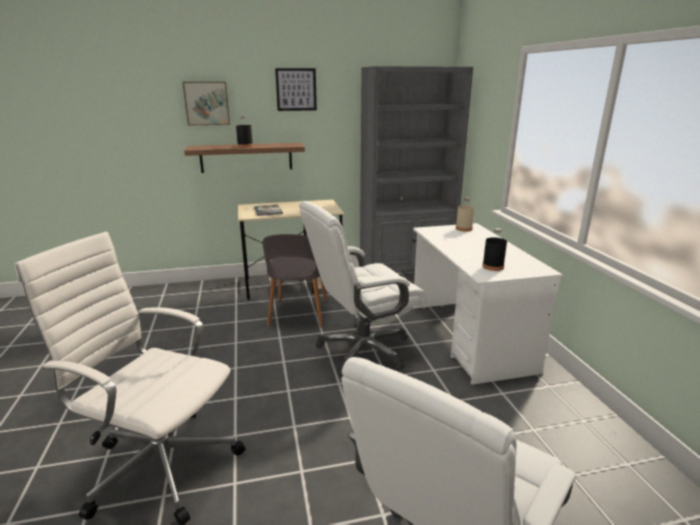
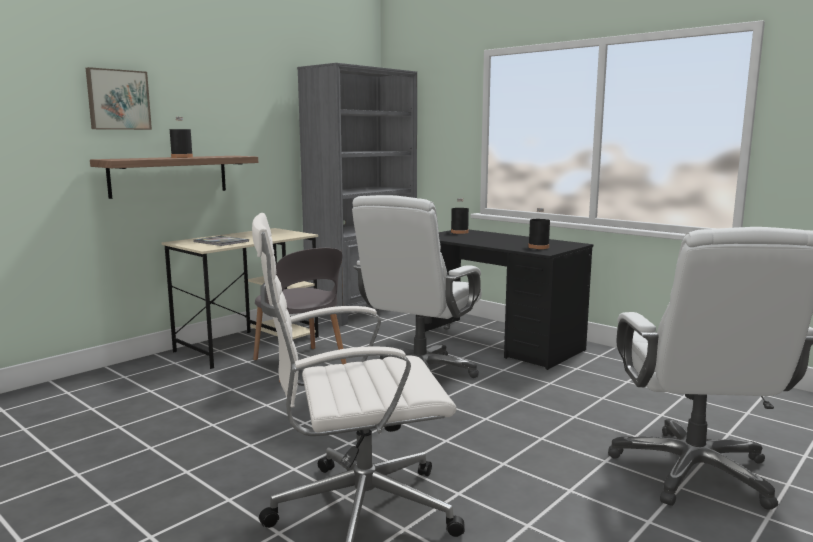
camera: 35 degrees left, 10 degrees down
(296, 89) = (228, 88): picture -> none
(464, 228) = (459, 232): beige bottle -> black bottle
(468, 337) = (497, 342): white desk -> black desk

